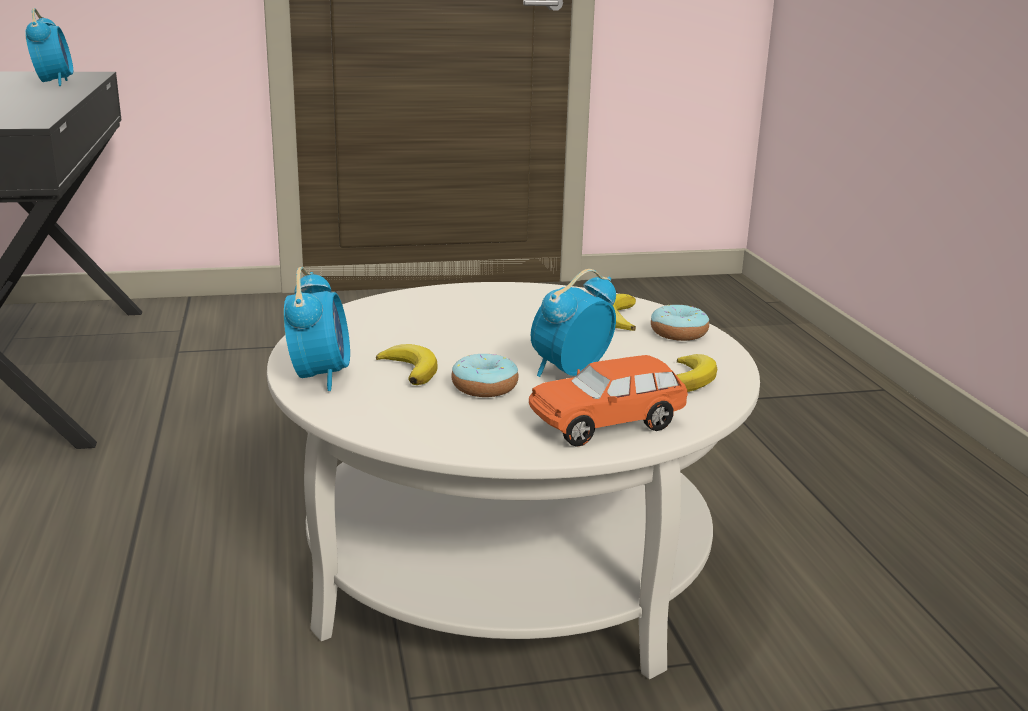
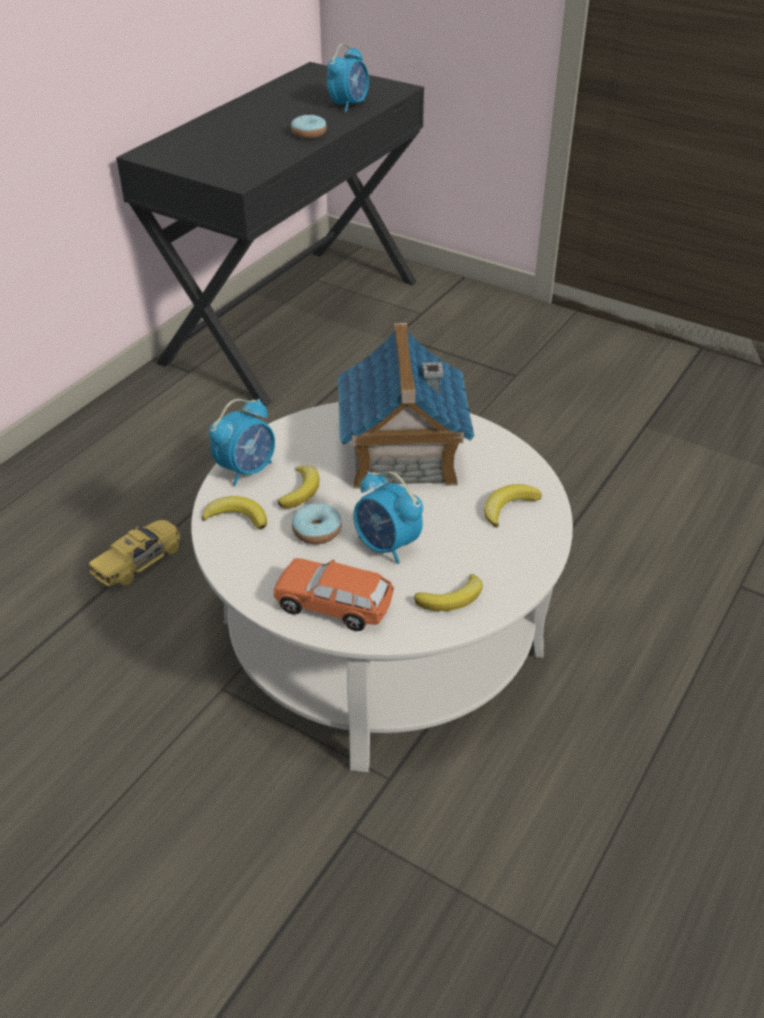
camera: 45 degrees right, 20 degrees up
(114, 645) = (138, 562): none -> yellow toy car
(378, 409) = (237, 516): none -> banana
(463, 320) = (402, 455): none -> toy house
(569, 372) = (387, 545): alarm clock -> alarm clock turned 135 degrees counterclockwise
(678, 333) = (523, 547): donut -> donut (309, 134)

